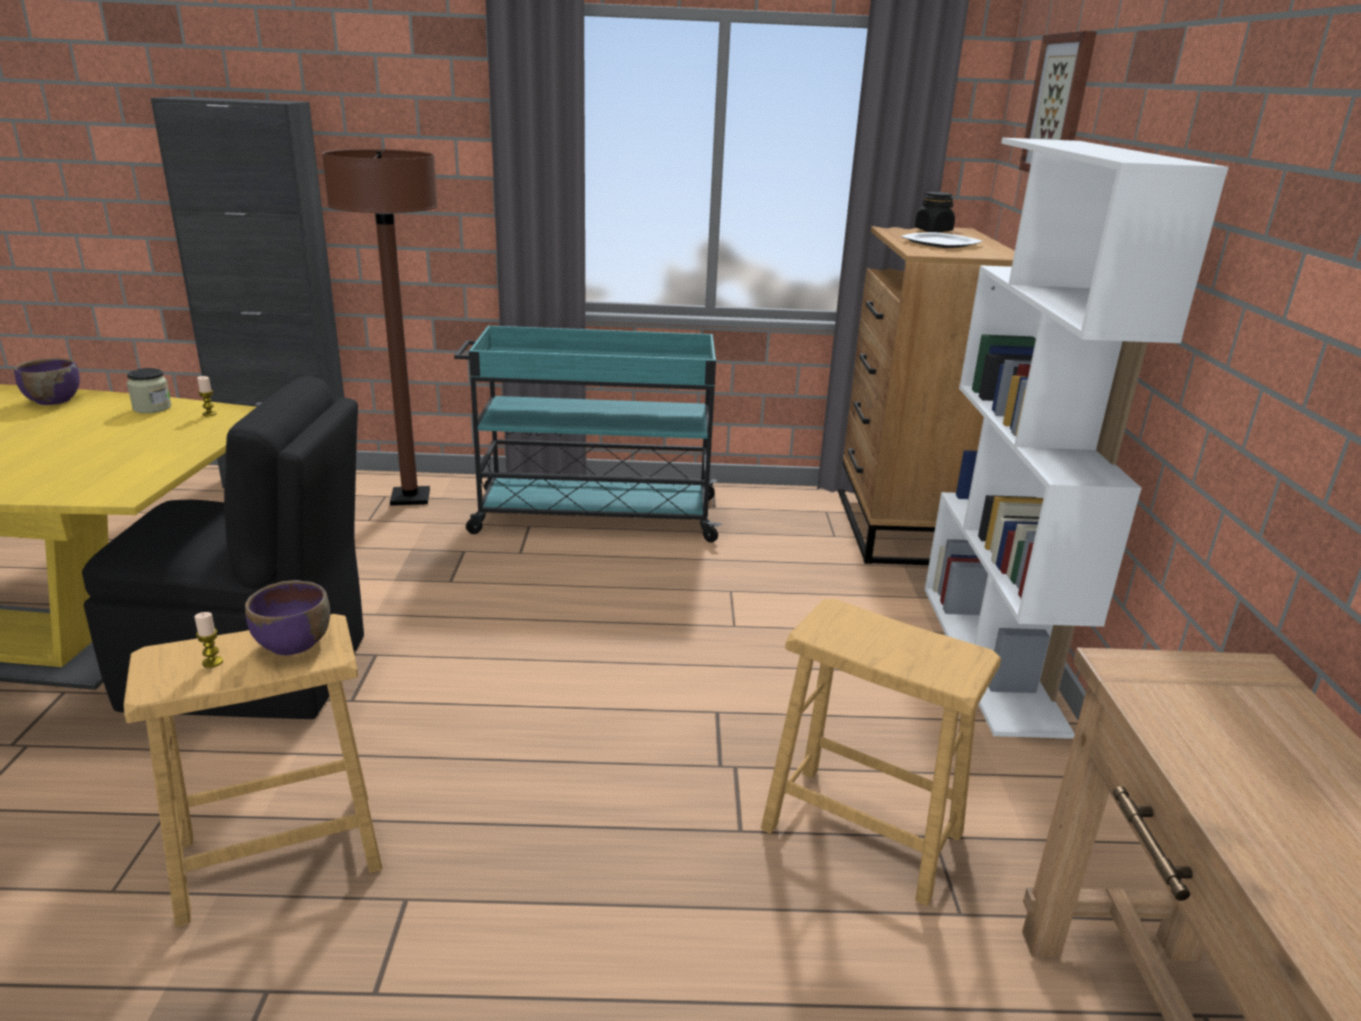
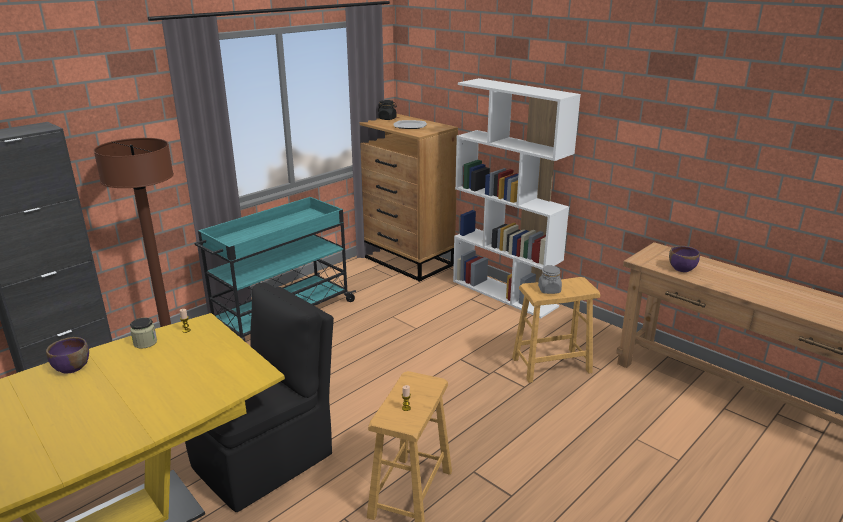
camera: 45 degrees left, 0 degrees up
(293, 643) = (416, 387): purple bowl -> purple bowl (682, 268)
(861, 636) = (549, 290): none -> grey jar
(1060, 106) = (449, 60): picture -> none

